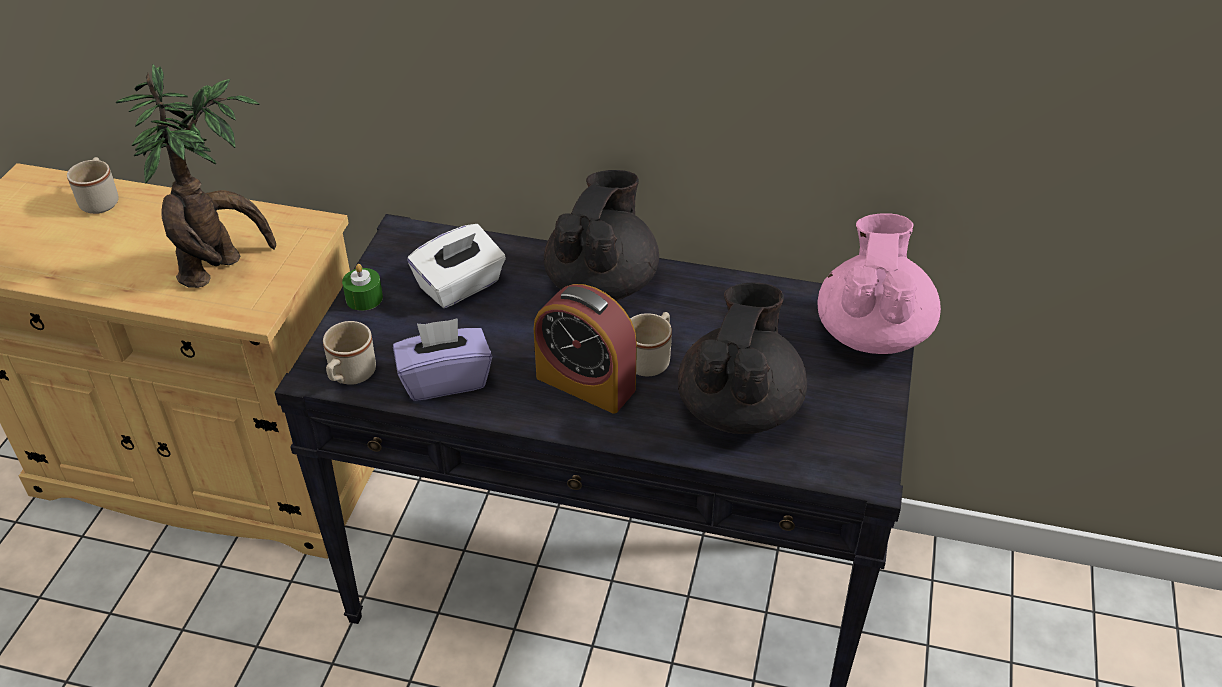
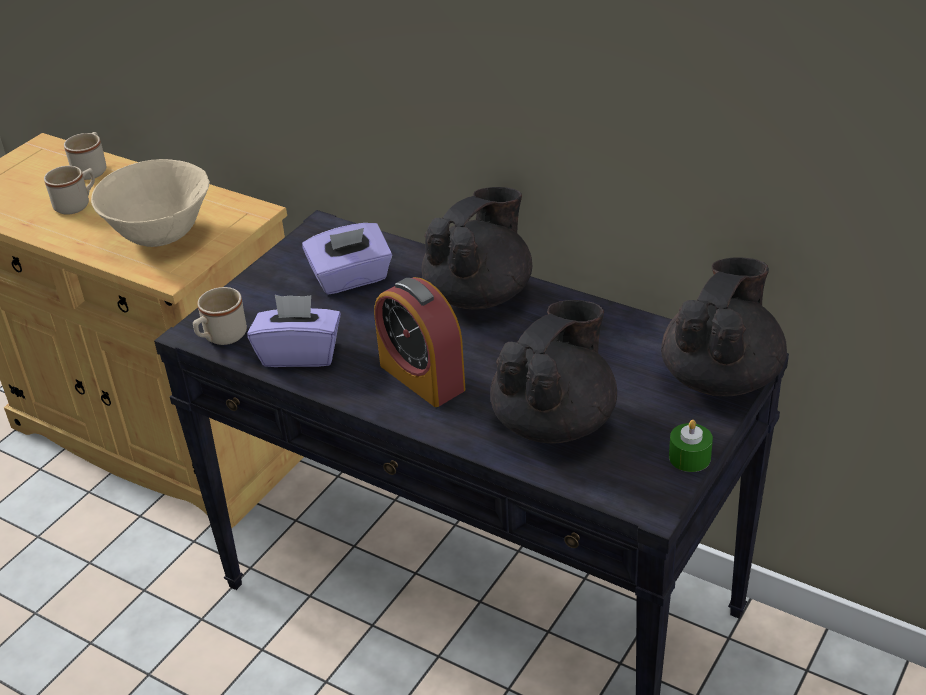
camera: 20 degrees right, 5 degrees down
(220, 266) = (161, 235): potted plant -> beige bowl
(364, 298) = (264, 276): green candle -> green candle (689, 457)
(460, 286) = (351, 279): white tissue box -> purple tissue box
(651, 359) = (492, 366): beige mug -> beige mug (77, 204)
(872, 332) = (721, 377): pink teapot -> black teapot

